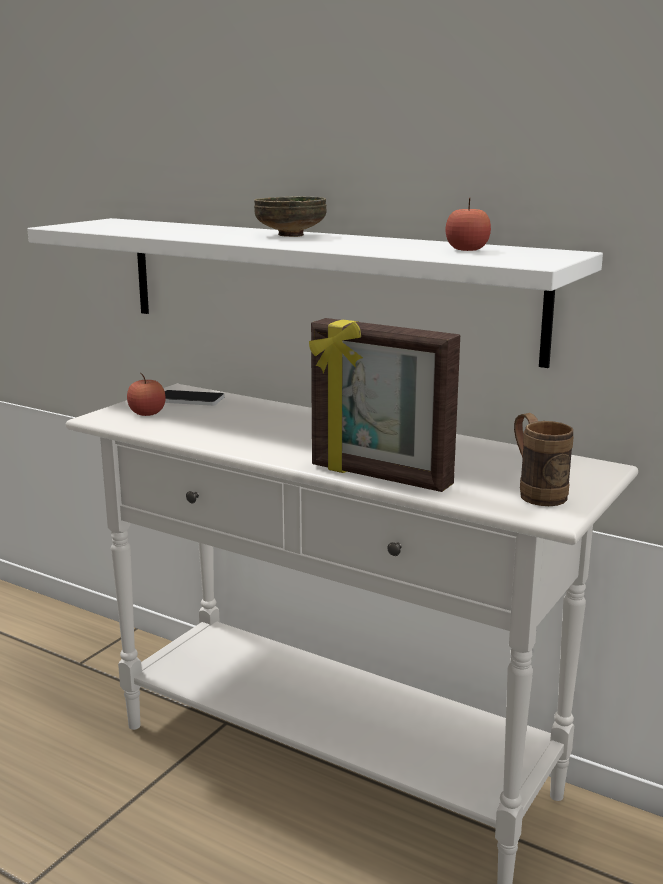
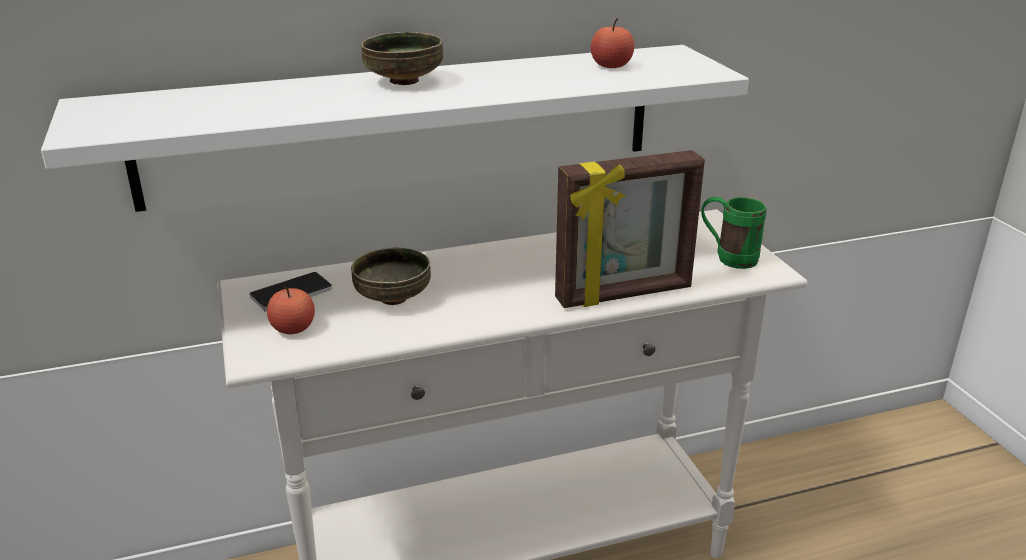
camera: 50 degrees left, 10 degrees up
(232, 422) = (393, 299): none -> bowl
(536, 493) = (727, 258): brown mug -> green mug

